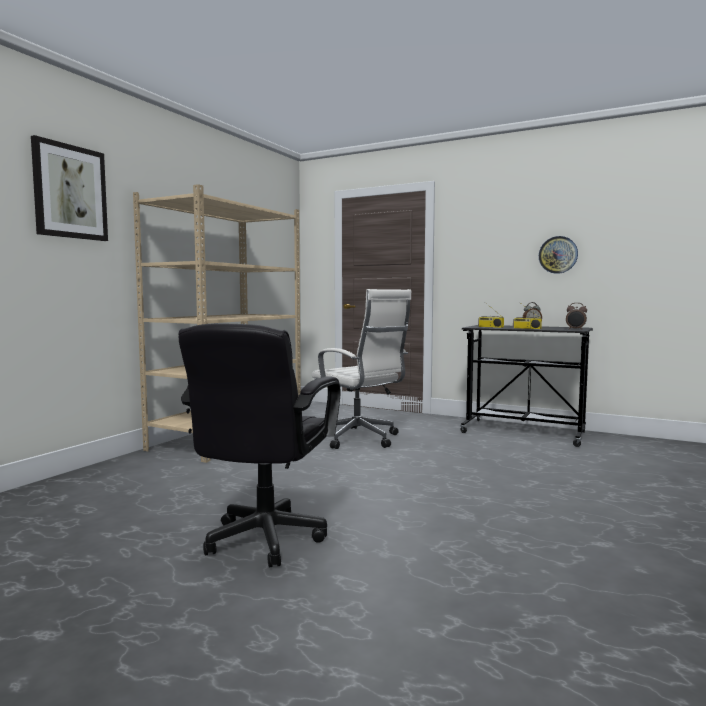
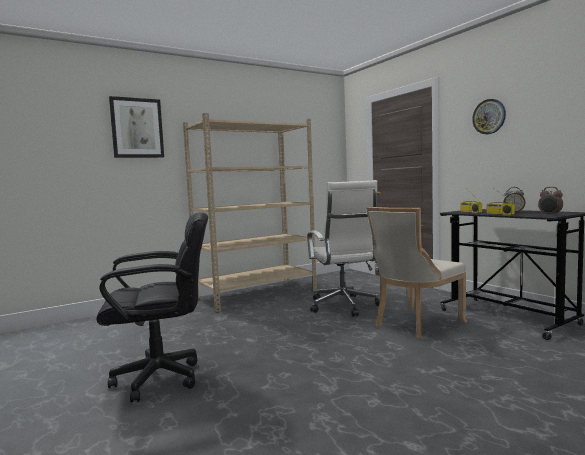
camera: 30 degrees right, 0 degrees up
(263, 543) = (163, 377): black office chair -> black office chair turned 150 degrees counterclockwise
(456, 447) = (415, 324): none -> beige chair
(558, 255) = (553, 135): wall clock -> wall clock (489, 116)

